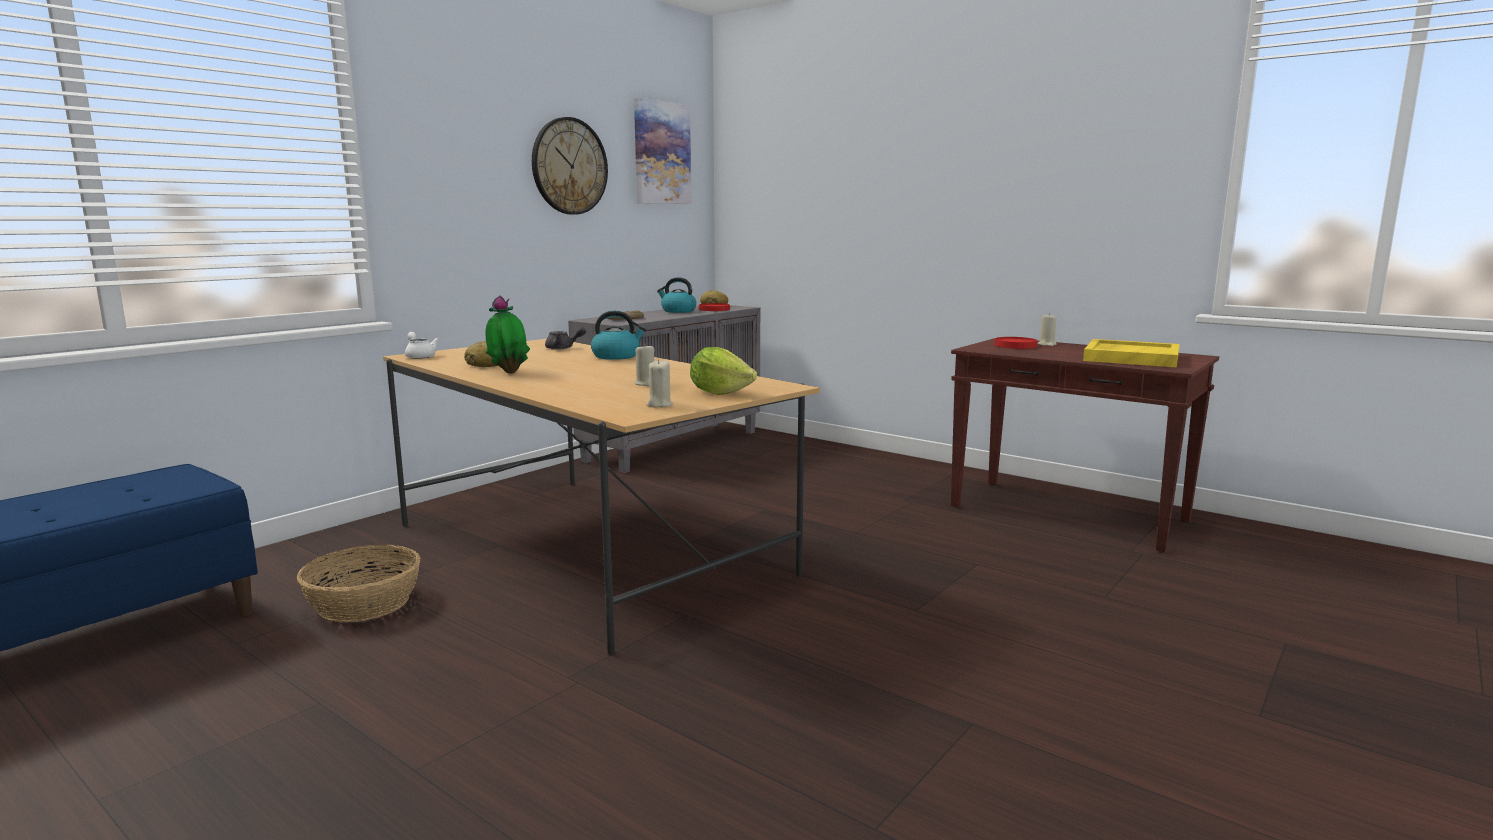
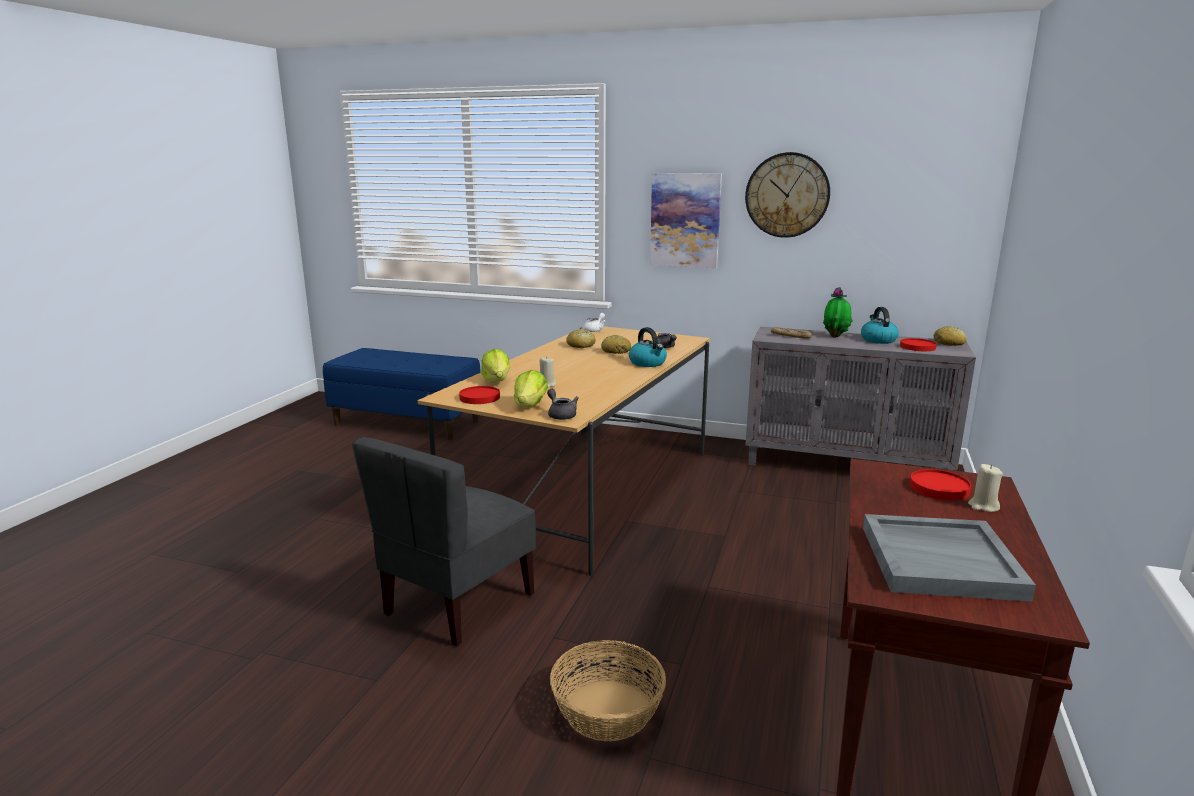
camera: 70 degrees right, 5 degrees up
(364, 603) = (472, 457): basket -> basket (607, 710)
(508, 372) = (559, 353): potted plant -> potted plant (835, 336)
(544, 359) = (616, 351): none -> bread
(591, 396) = (497, 381): none -> lettuce
(659, 405) = (479, 398): beige candle -> red plate
(661, 153) = (916, 178): picture -> picture (685, 220)
(770, 387) = (561, 415): none -> grey teapot
(819, 656) = (457, 604): none -> grey chair
(1130, 357) = (941, 561): yellow tray -> grey tray

